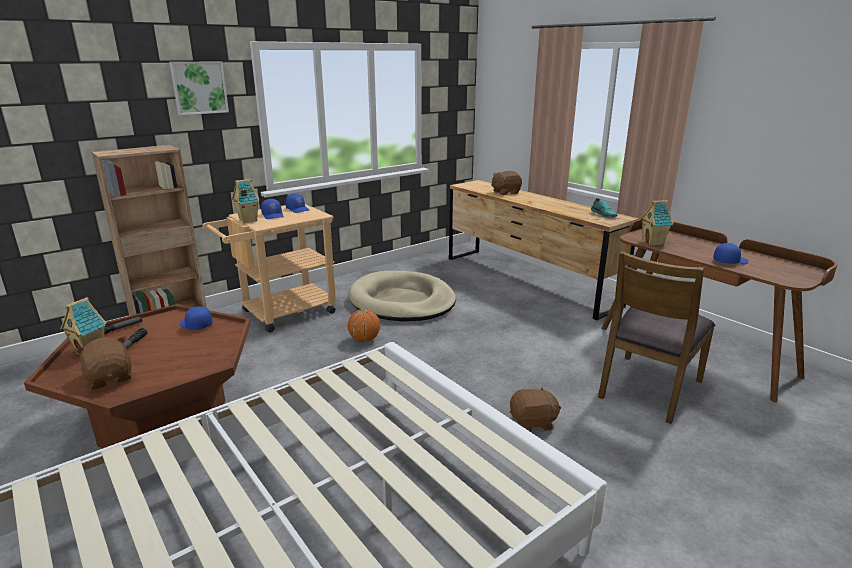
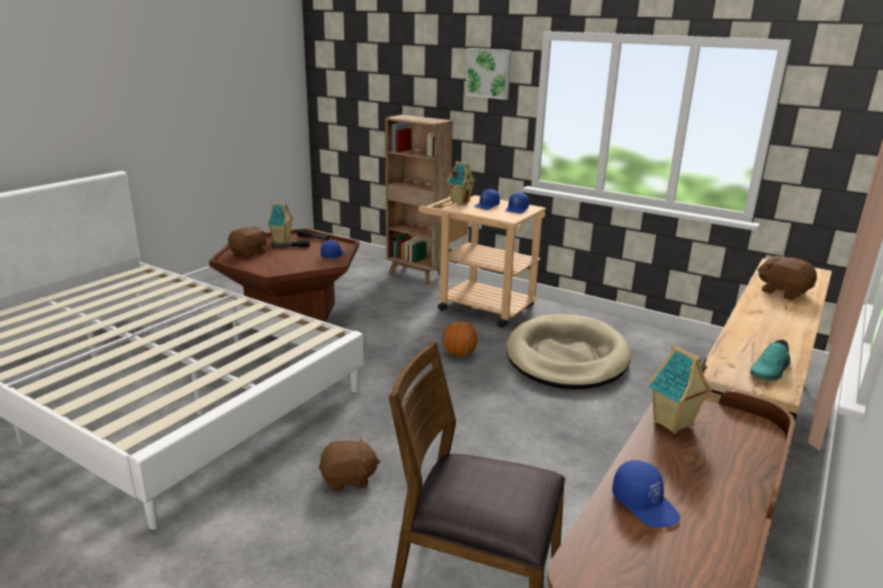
camera: 70 degrees right, 0 degrees up
(533, 422) = (348, 479): brown plush toy -> brown plush toy turned 75 degrees counterclockwise

